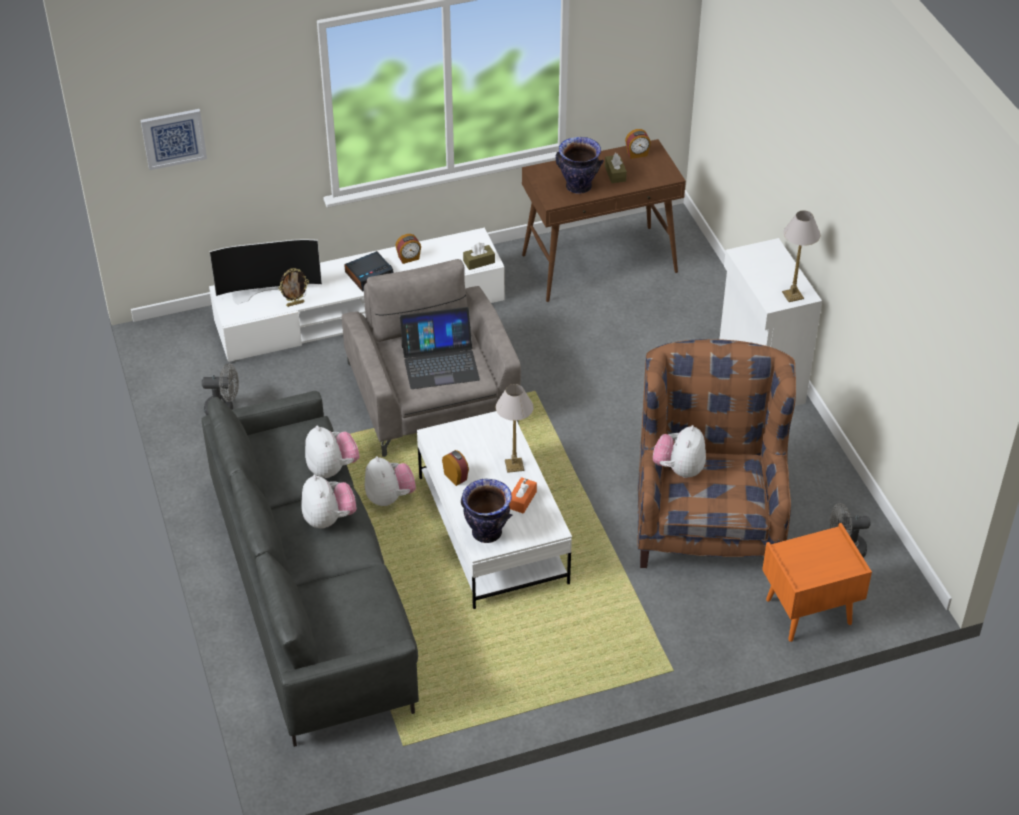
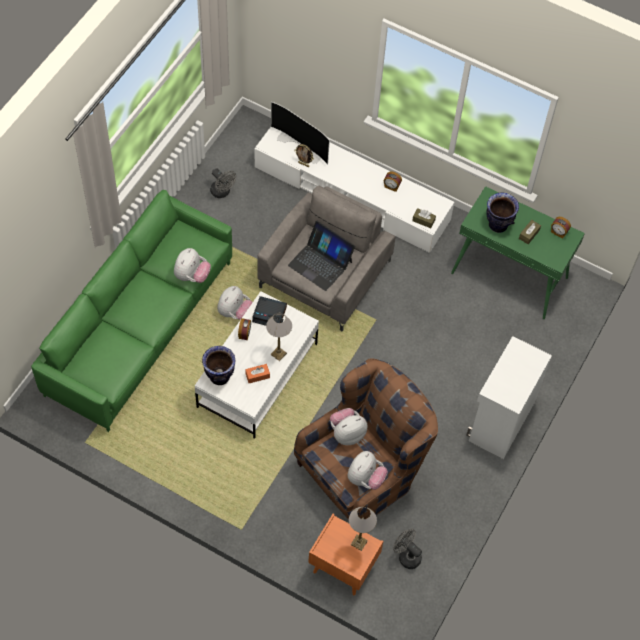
camera: 45 degrees right, 15 degrees up
(173, 138) = (282, 26): picture -> none
(312, 593) = (141, 329): grey sofa -> green sofa
(329, 519) = (156, 301): plush toy -> plush toy (365, 478)
(369, 275) = (359, 179): alarm clock -> alarm clock (270, 314)
(600, 263) = (510, 276): brown console table -> green console table
(793, 295) = (508, 396): table lamp -> table lamp (359, 542)

